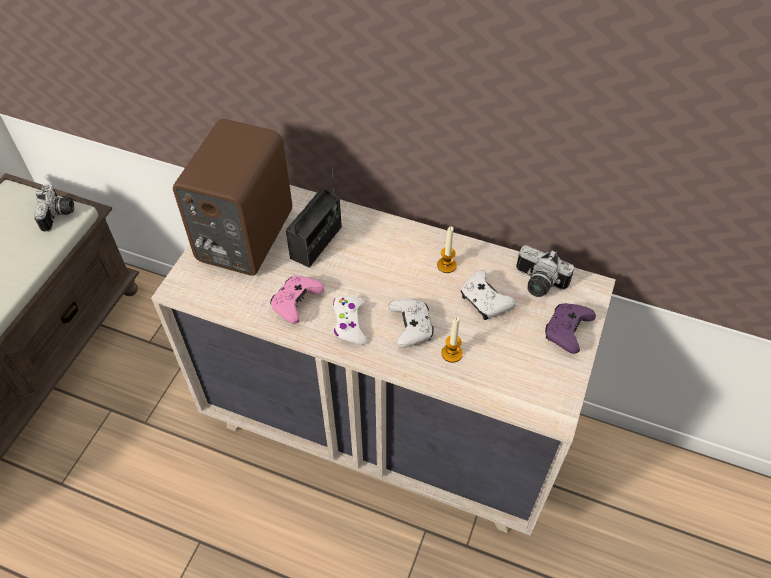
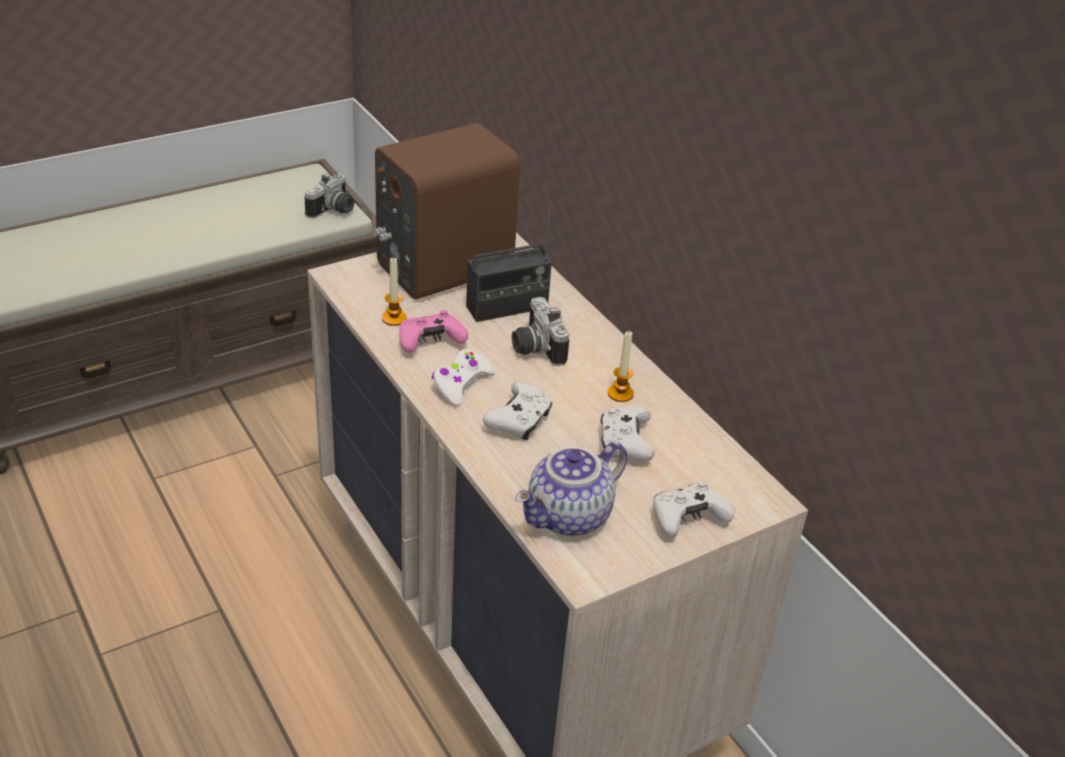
camera: 35 degrees right, 15 degrees down
(452, 353) = (535, 464): candle -> candle (394, 318)
(508, 379) = (569, 518): none -> teapot
(537, 284) = (705, 462): camera -> camera (534, 348)
(566, 331) = (687, 519): purple game controller -> white game controller

